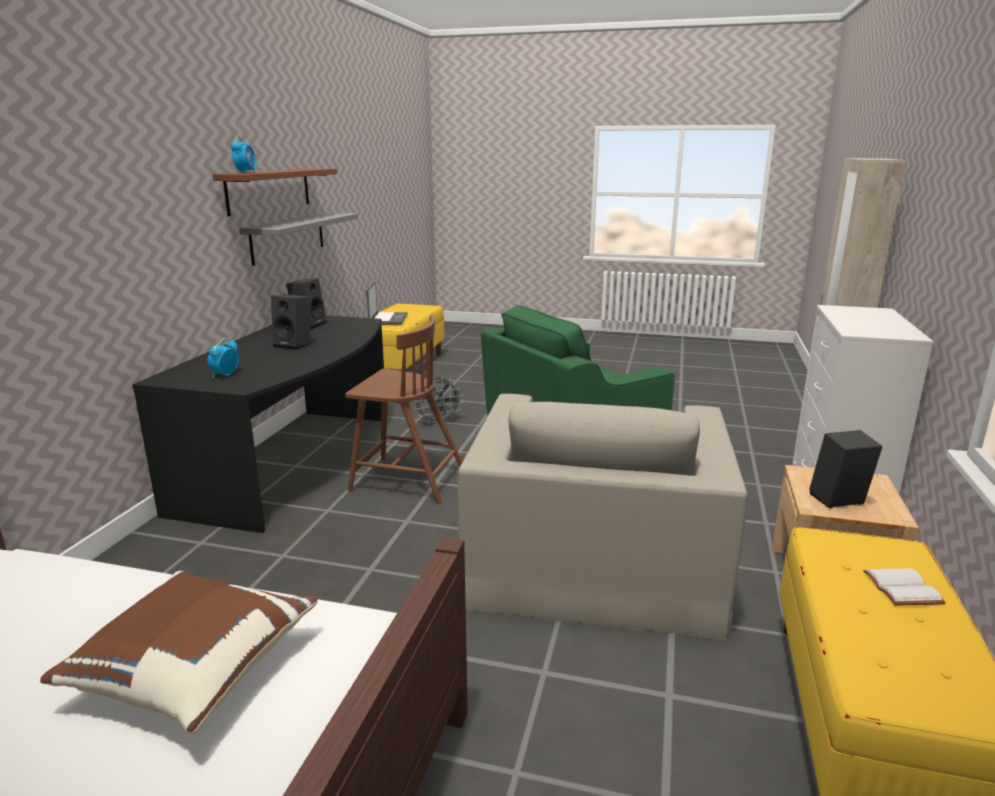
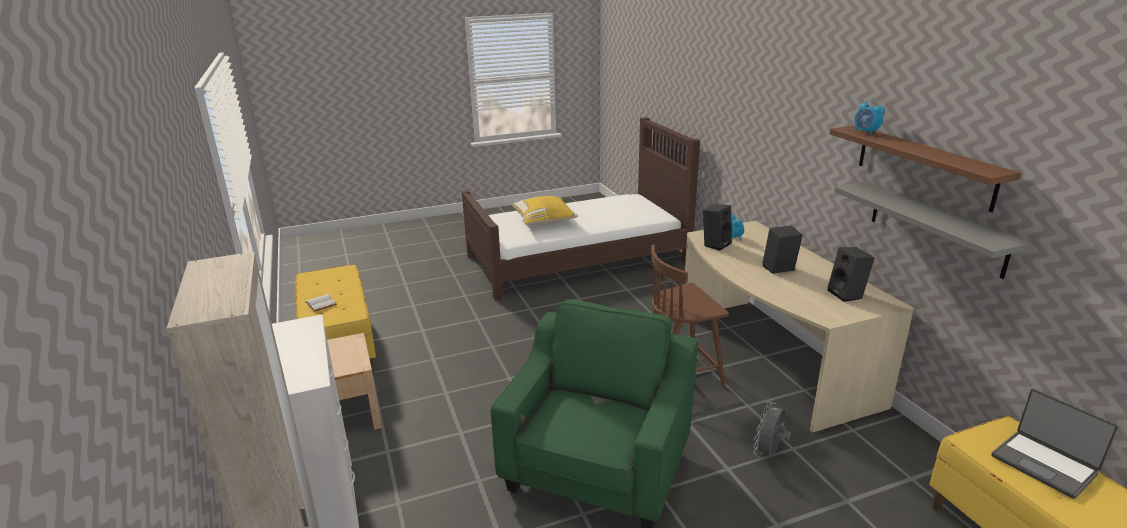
camera: 145 degrees right, 5 degrees up
(193, 670) = (544, 222): brown pillow -> yellow pillow
(297, 462) = (768, 358): black desk -> beige desk
(595, 561) = (492, 371): beige armchair -> none
(838, 502) = (339, 347): black speaker -> black speaker (715, 244)

